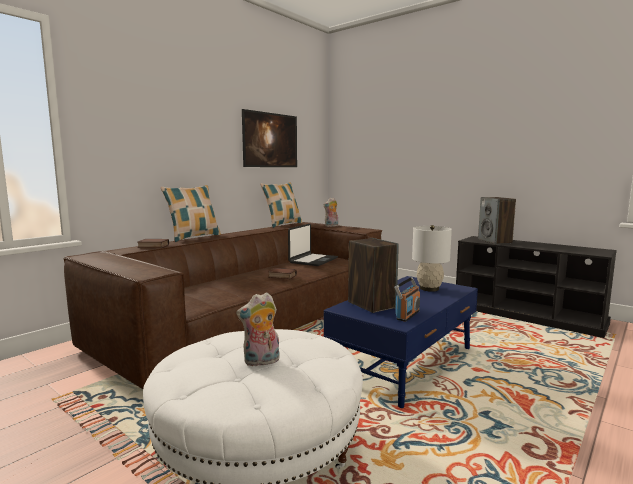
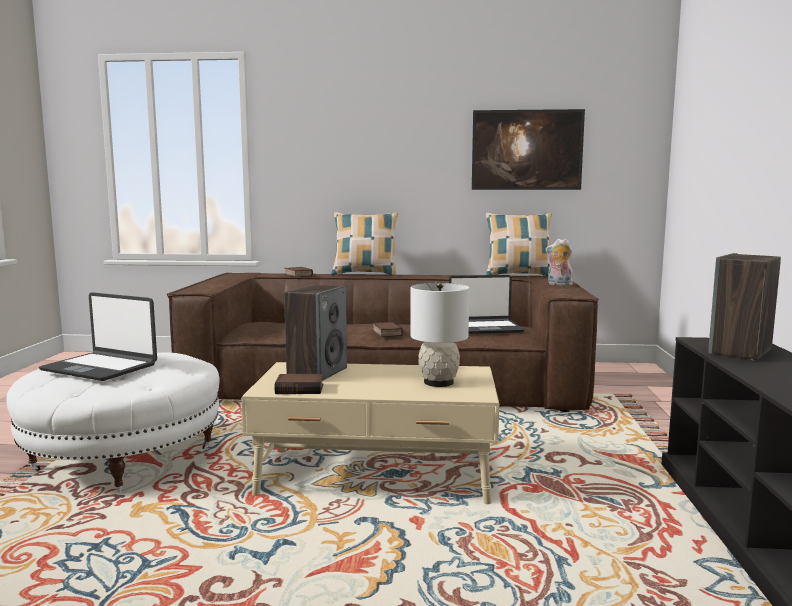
camera: 55 degrees right, 0 degrees up
(261, 362) = (100, 367): plush toy -> laptop
(405, 363) = (377, 475): blue coffee table -> beige coffee table
(407, 315) = (300, 388): radio -> book

